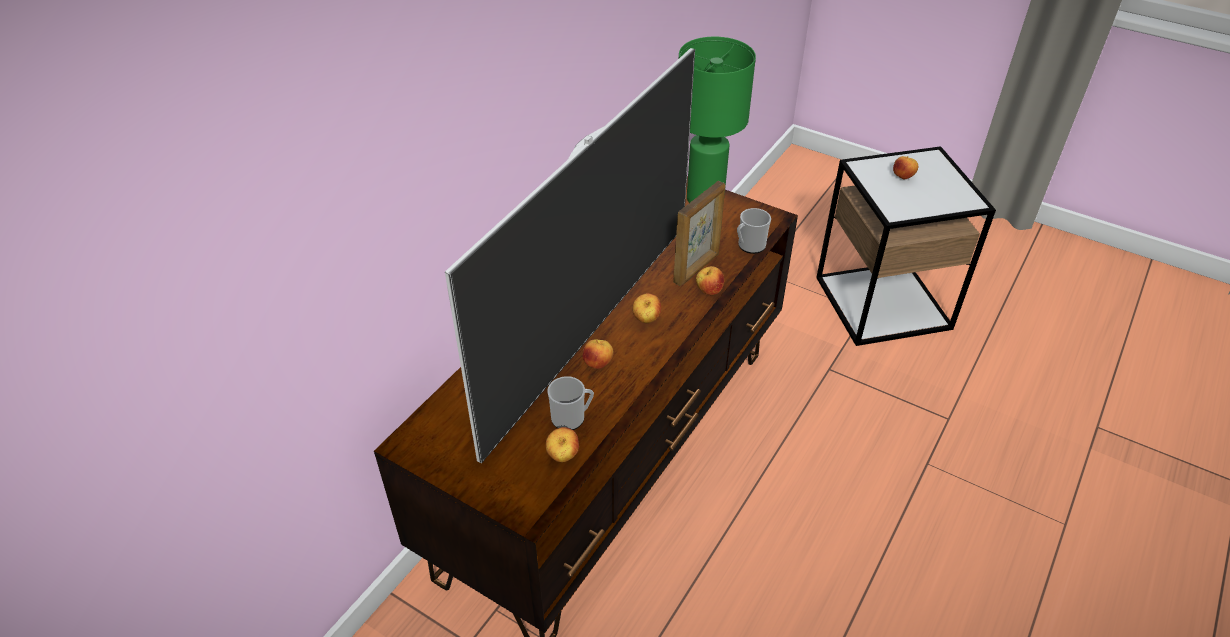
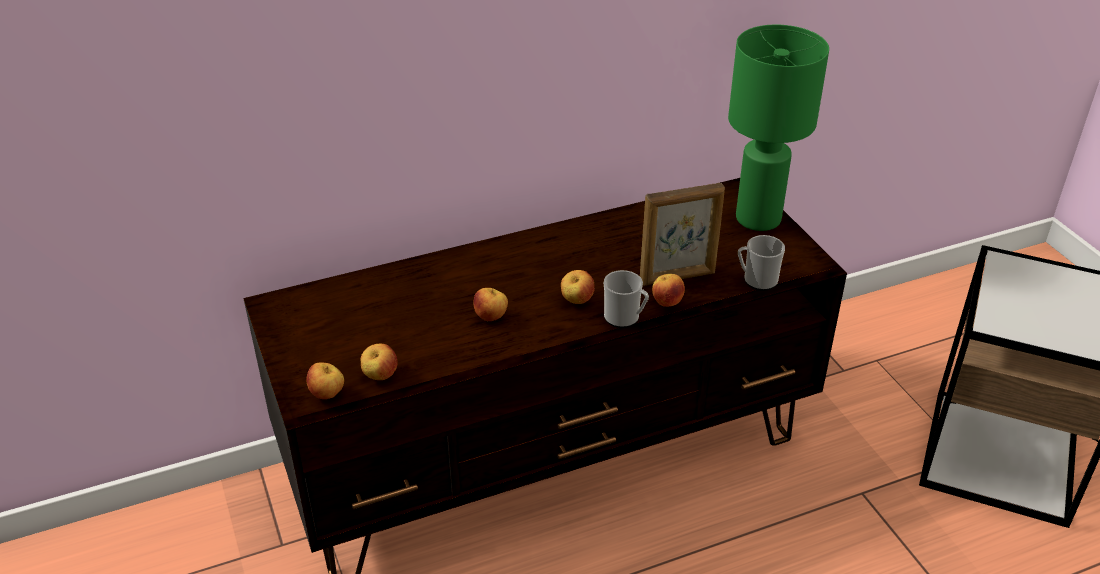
camera: 35 degrees right, 5 degrees down
(572, 418) = (420, 350): mug -> mug (625, 318)
(591, 330) = (516, 286): television -> none
(903, 177) = (1045, 292): apple -> apple (327, 394)

